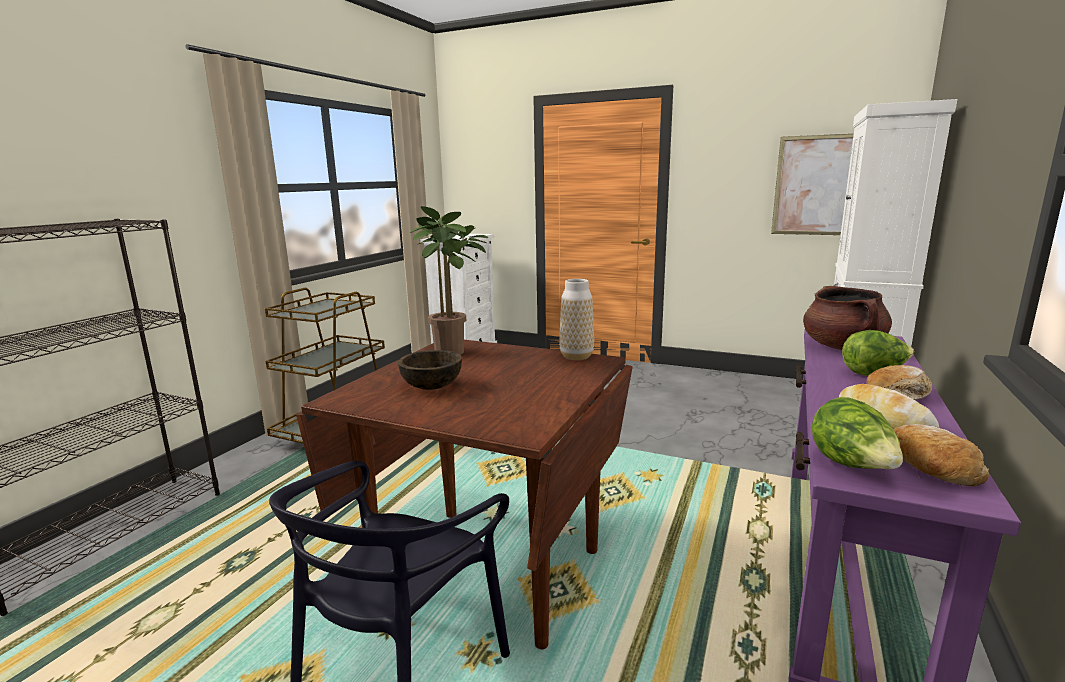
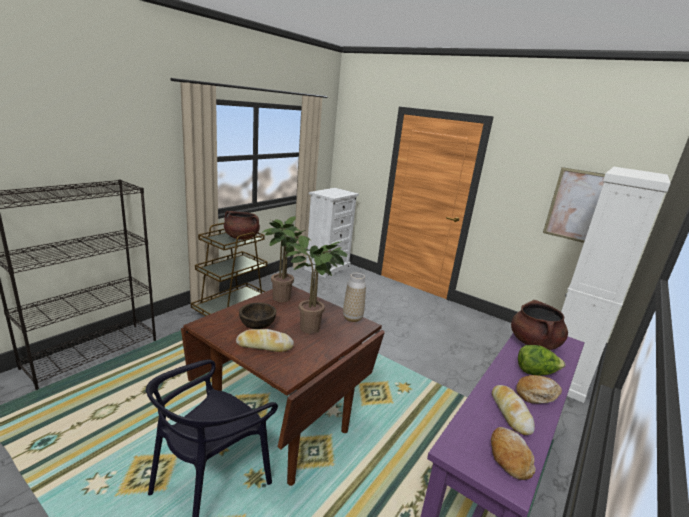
camera: 10 degrees right, 5 degrees up
(337, 306) = (241, 237): none -> brown cooking pot
(461, 406) = (264, 345): none -> bread
(526, 375) = (313, 328): none -> potted plant
(852, 466) = (461, 445): lettuce -> none

